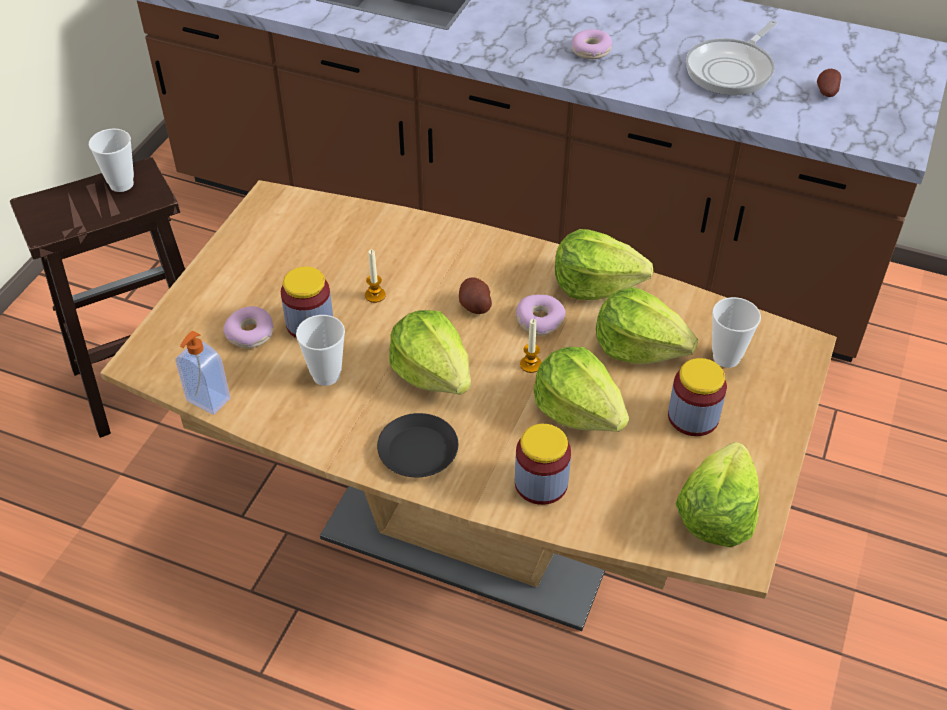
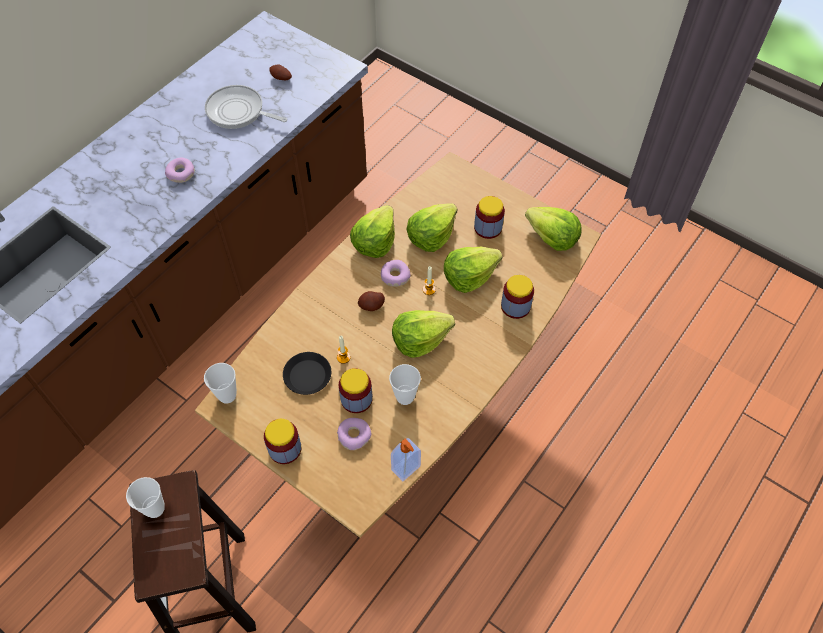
camera: 75 degrees left, 10 degrees up
(217, 271) = (285, 449): none -> jar
(418, 451) = (478, 359): black plate -> black plate (307, 375)
(726, 357) = (451, 201): cup -> cup (227, 395)
(732, 70) = (238, 112): frying pan -> frying pan turned 150 degrees clockwise

